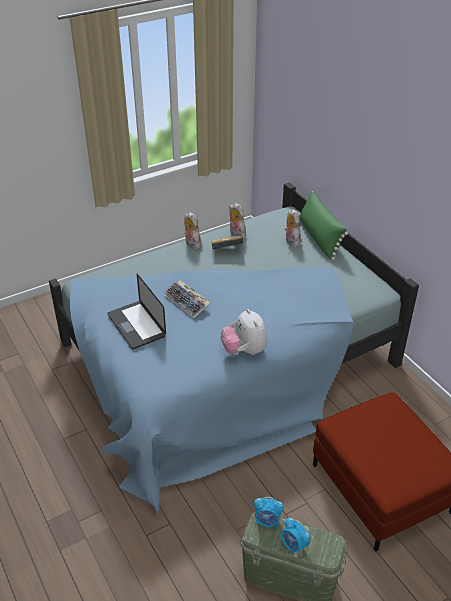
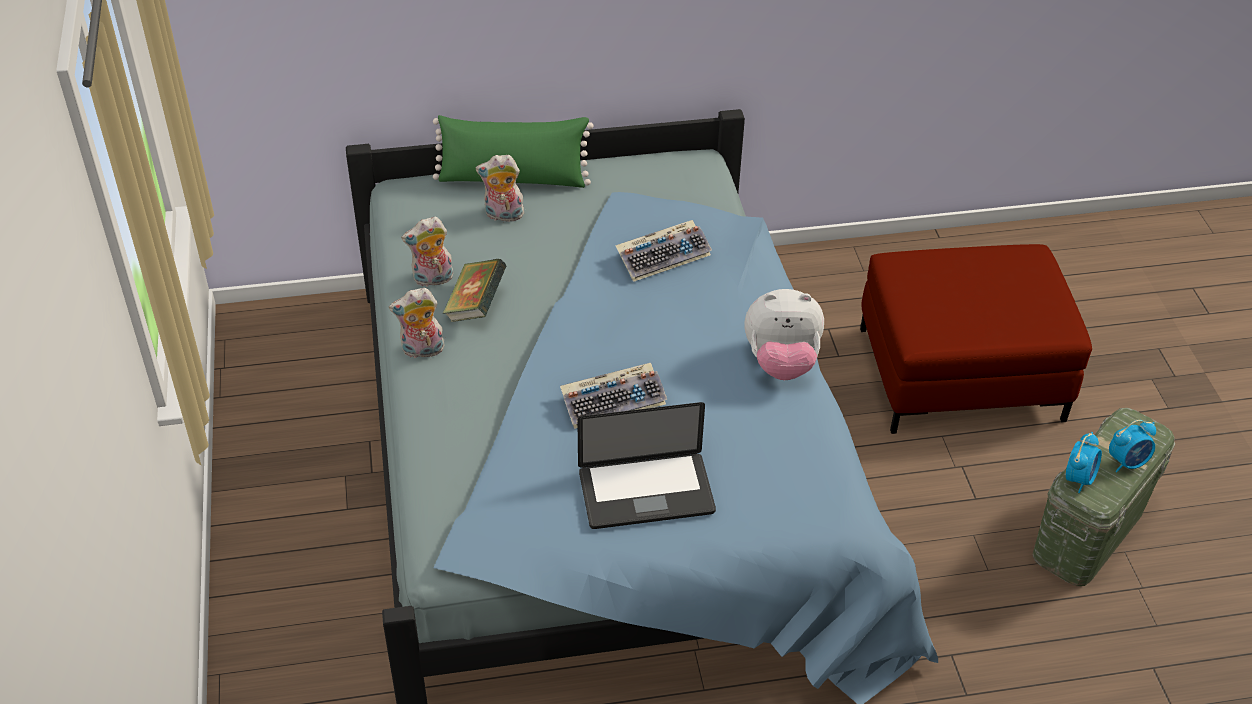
camera: 70 degrees left, 5 degrees up
(297, 294) = (664, 256): none -> keyboard

